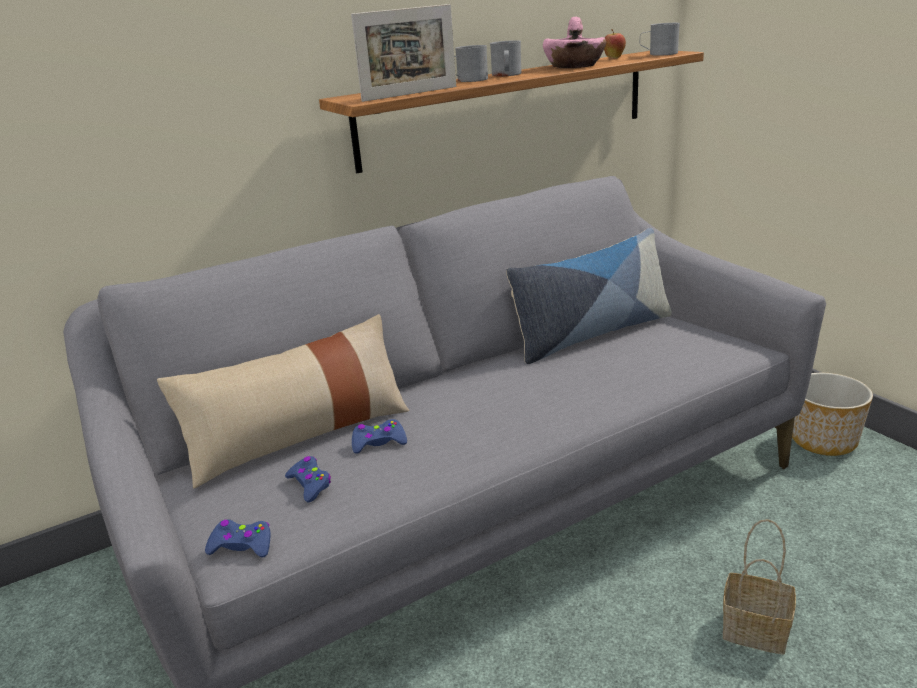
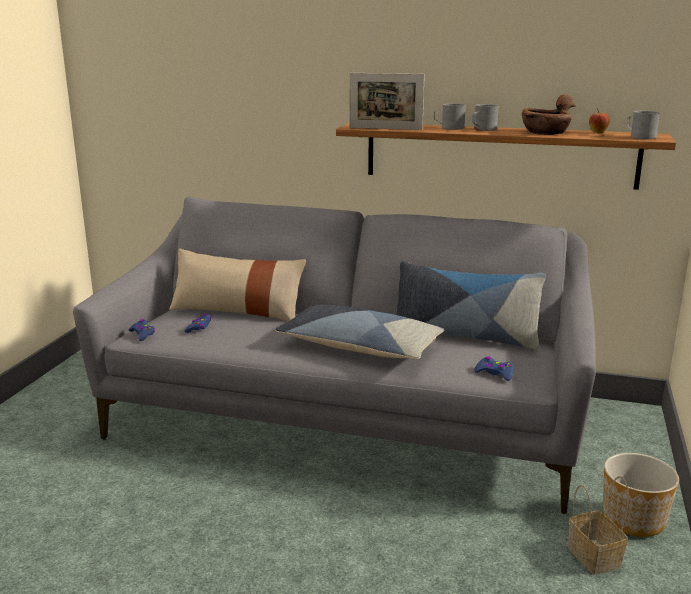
camera: 45 degrees right, 5 degrees down
(378, 442) = (252, 327): blue game controller -> blue game controller (494, 373)
(545, 396) = (360, 346): none -> pillow
(574, 66) = (546, 132): pink bowl -> brown bowl
(752, 631) = (366, 553): basket -> basket (592, 556)

